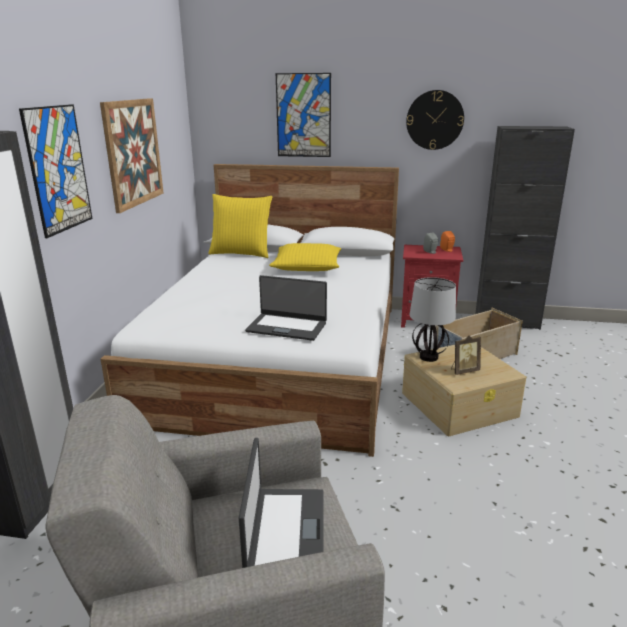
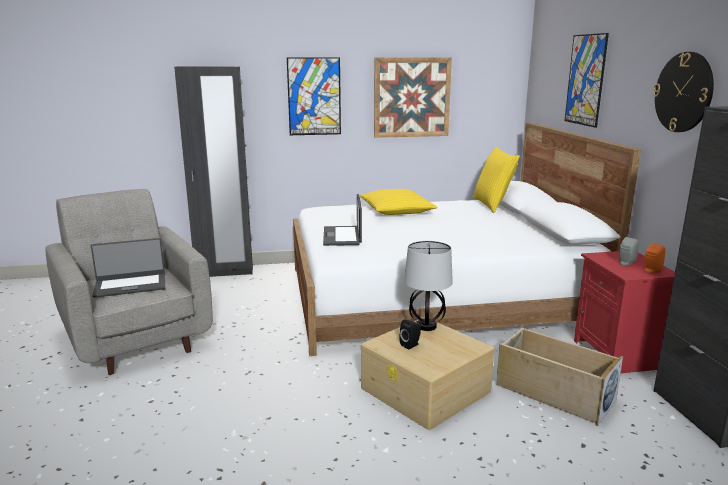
camera: 70 degrees right, 5 degrees down
(307, 266) = (491, 226): yellow pillow -> yellow pillow (396, 211)
(464, 371) = (411, 345): picture frame -> black speaker

